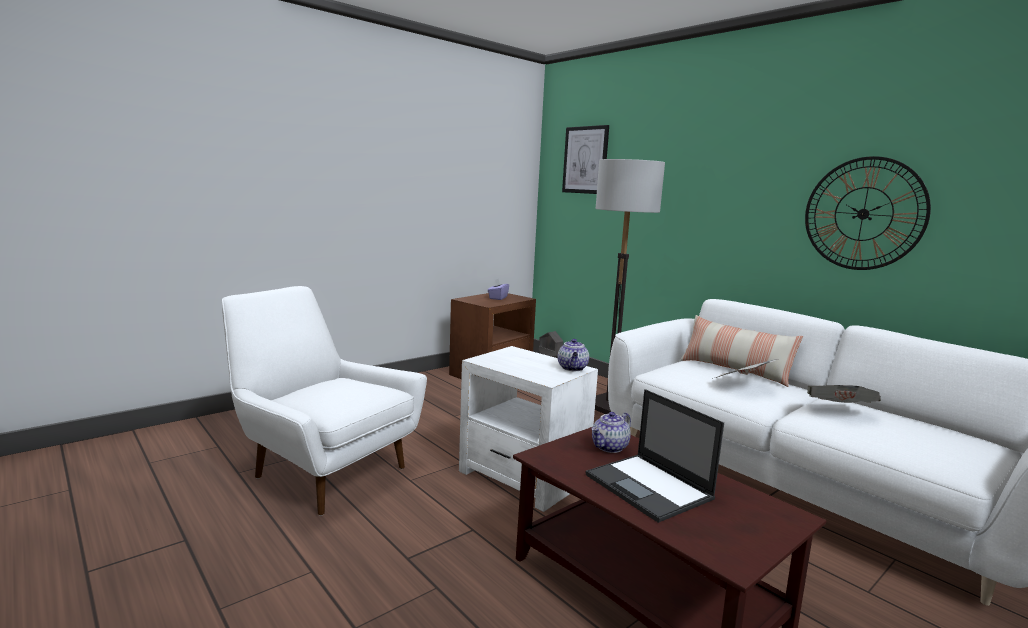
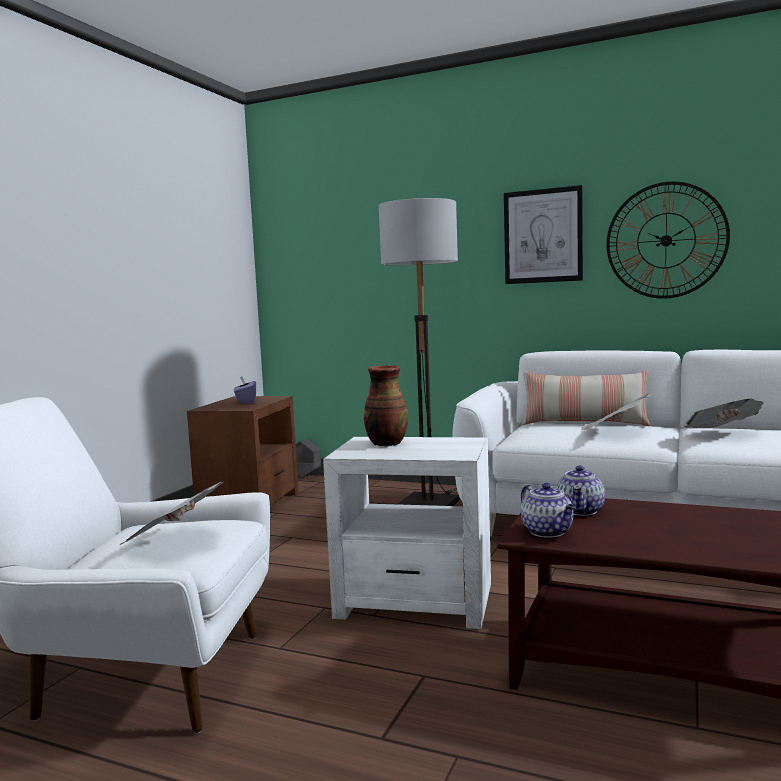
camera: 25 degrees left, 5 degrees down
(340, 394) = (174, 540): none -> newspaper
(519, 357) = (385, 443): none -> vase
(573, 368) = (462, 441): teapot -> teapot (548, 532)
(585, 160) = (322, 218): picture -> picture (543, 236)
(649, 487) = (677, 533): laptop -> none

